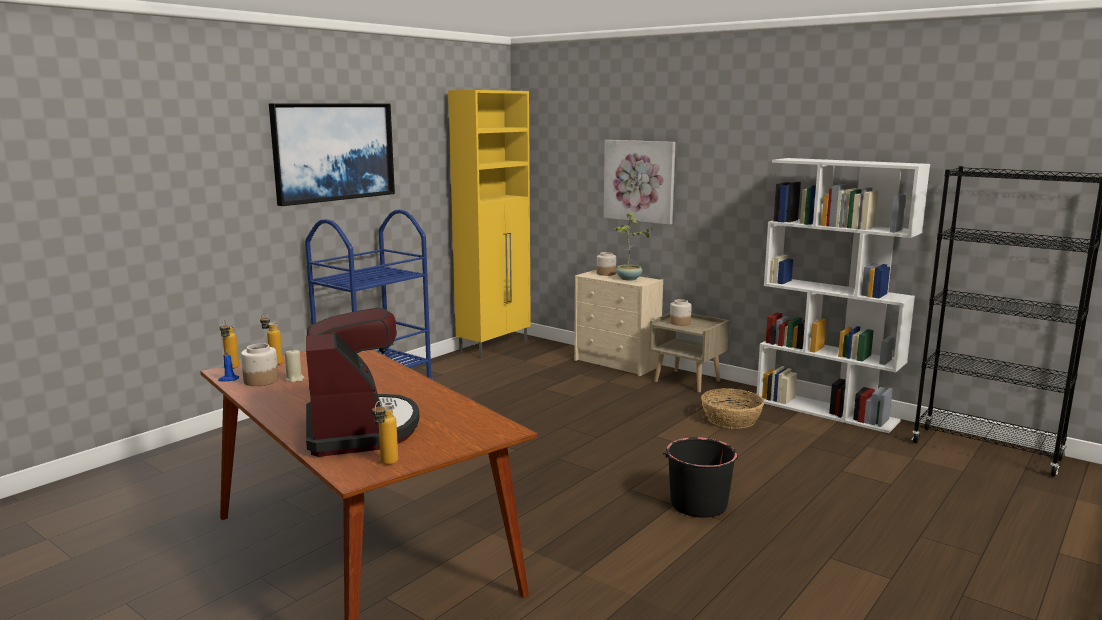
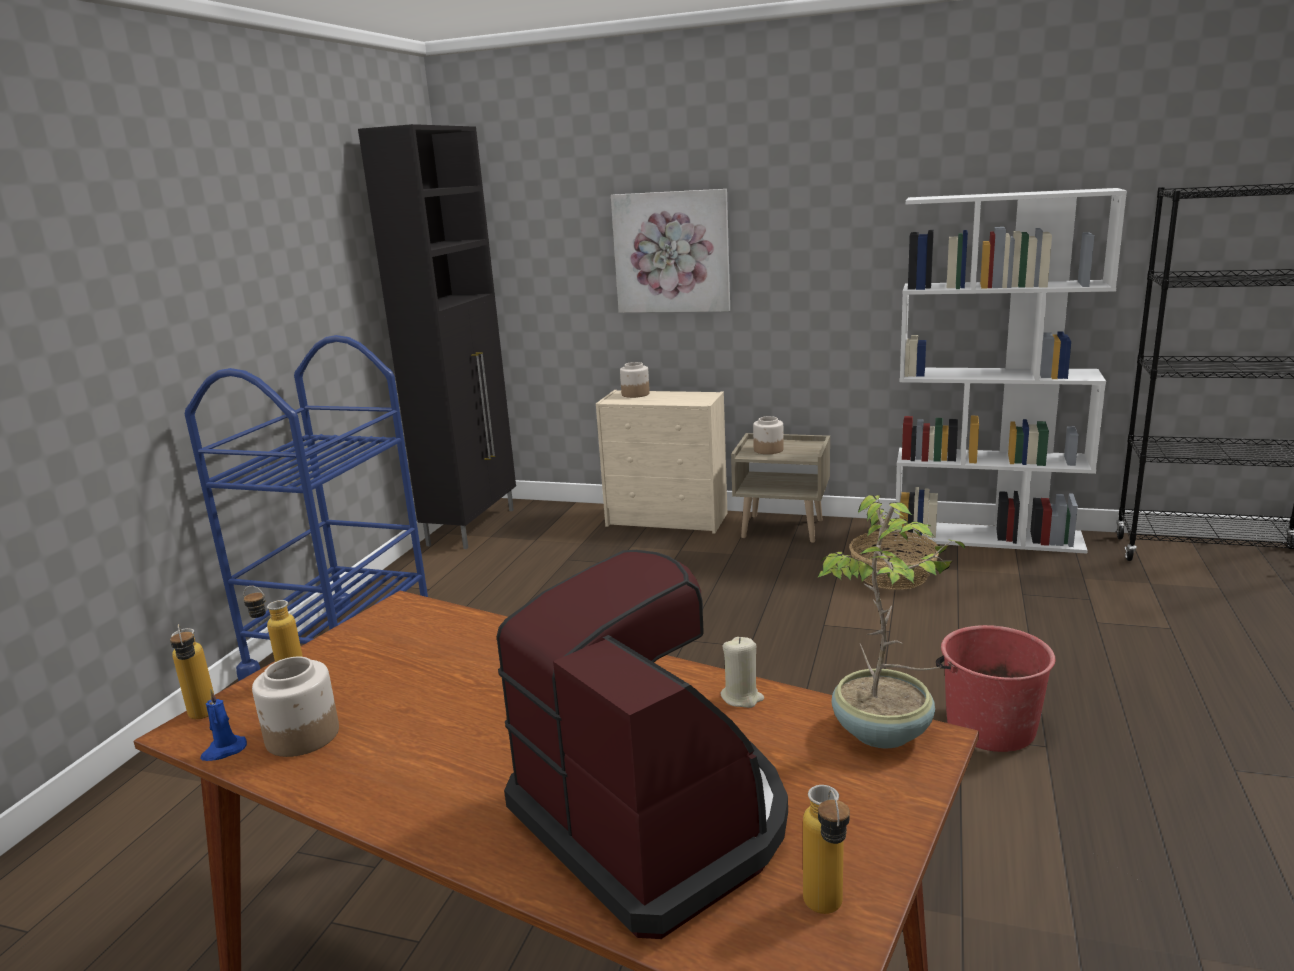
camera: 20 degrees left, 5 degrees up
(294, 379) = (372, 713): beige candle -> beige candle (742, 697)
(333, 152) = (202, 245): picture -> none
(495, 347) = (473, 526): yellow cabinet -> black cabinet
(629, 279) = (677, 397): potted plant -> potted plant (884, 733)
(698, 504) = (989, 727): black bucket -> red bucket

